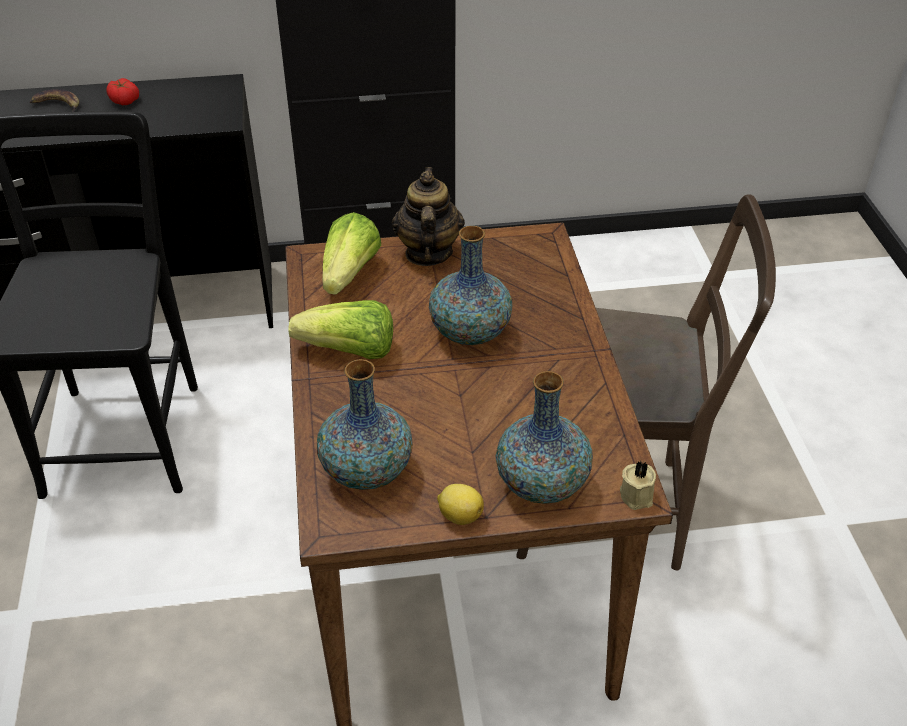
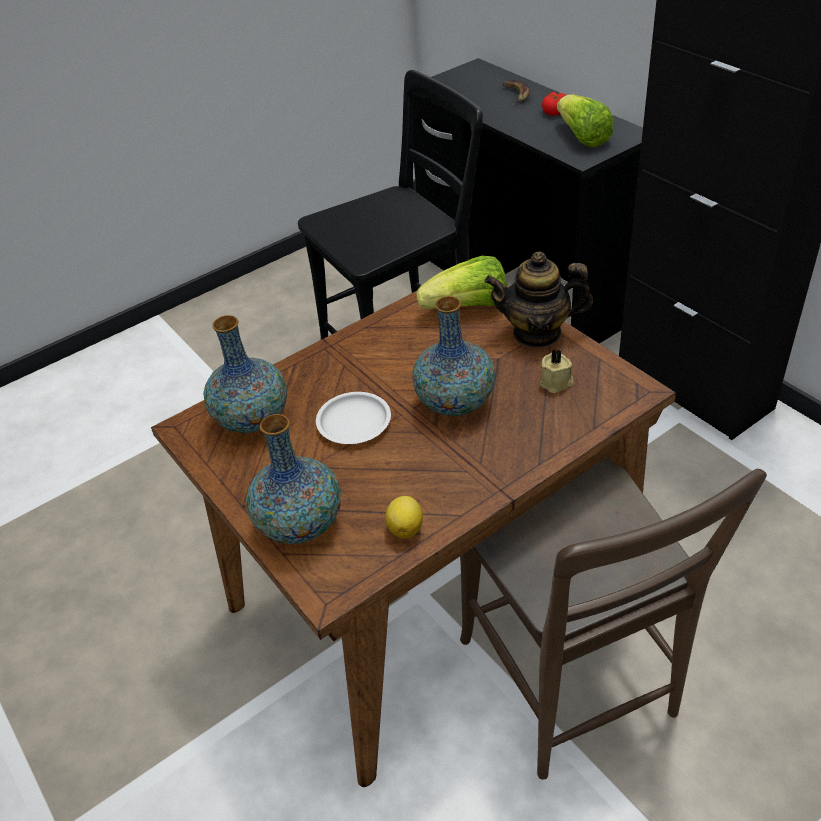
camera: 65 degrees right, 0 degrees up
(349, 351) = (376, 350): lettuce -> lettuce (582, 137)
(428, 253) = (537, 333): teapot -> teapot turned 150 degrees counterclockwise
(437, 402) = (354, 422): none -> white plate
(459, 515) = (235, 490): lemon -> lemon (406, 527)
(637, 495) = (326, 595): beige candle -> beige candle (557, 383)

